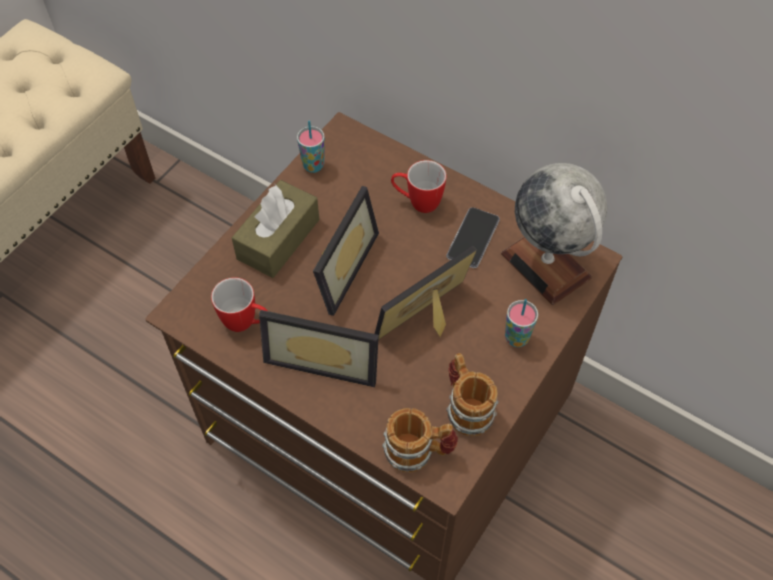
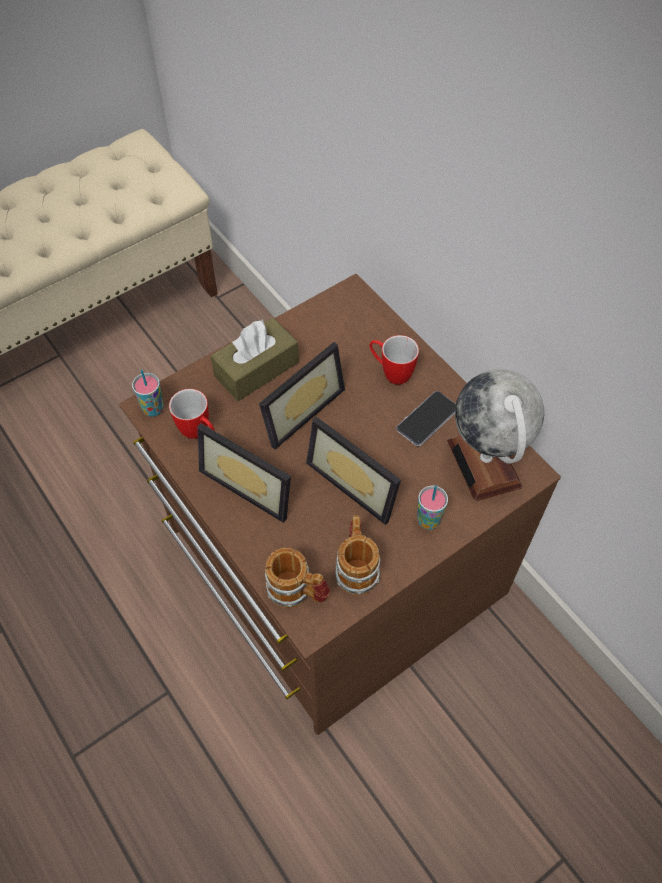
camera: 20 degrees right, 0 degrees up
(313, 165) = (313, 314): cup -> cup (153, 409)
(430, 321) = (357, 481): picture frame -> picture frame turned 120 degrees counterclockwise

